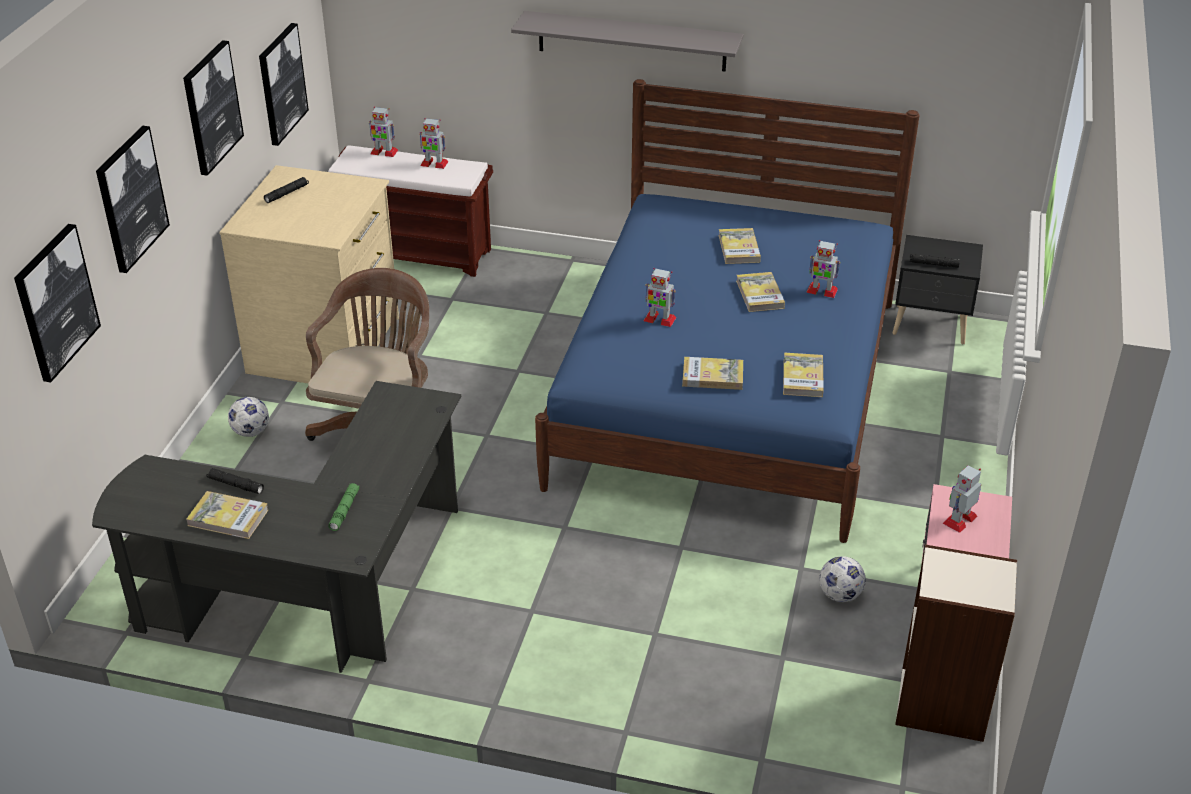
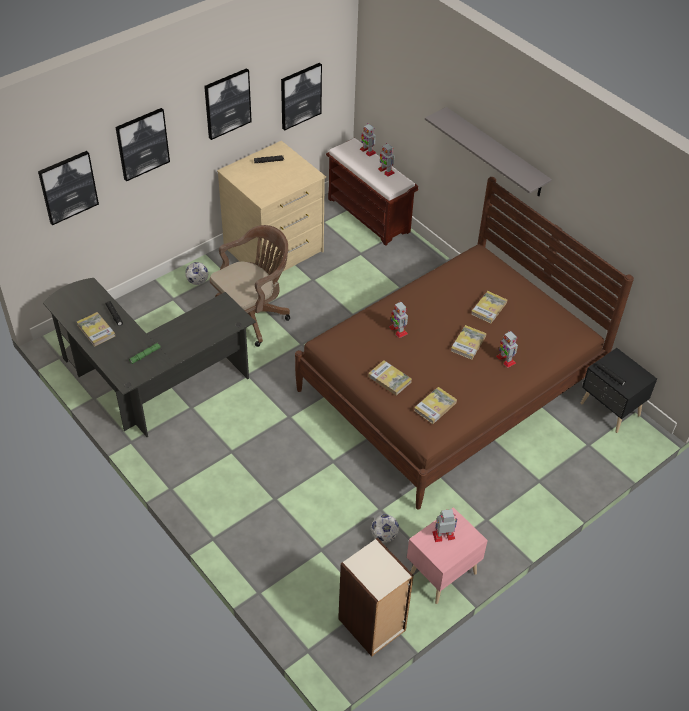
camera: 35 degrees right, 10 degrees up
(728, 391) = (449, 386): blue bed -> brown bed

